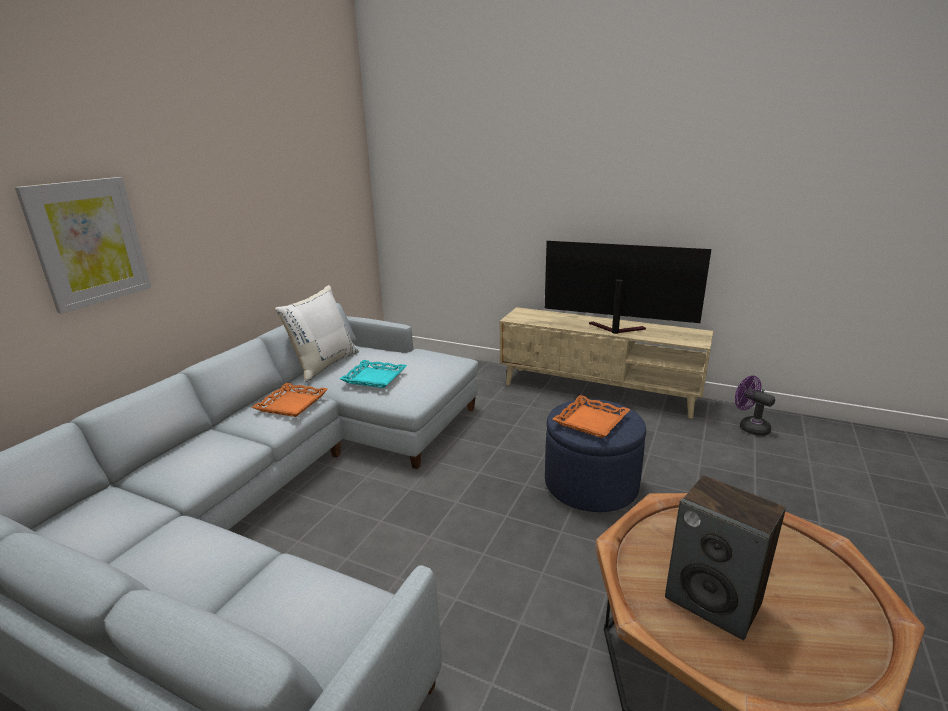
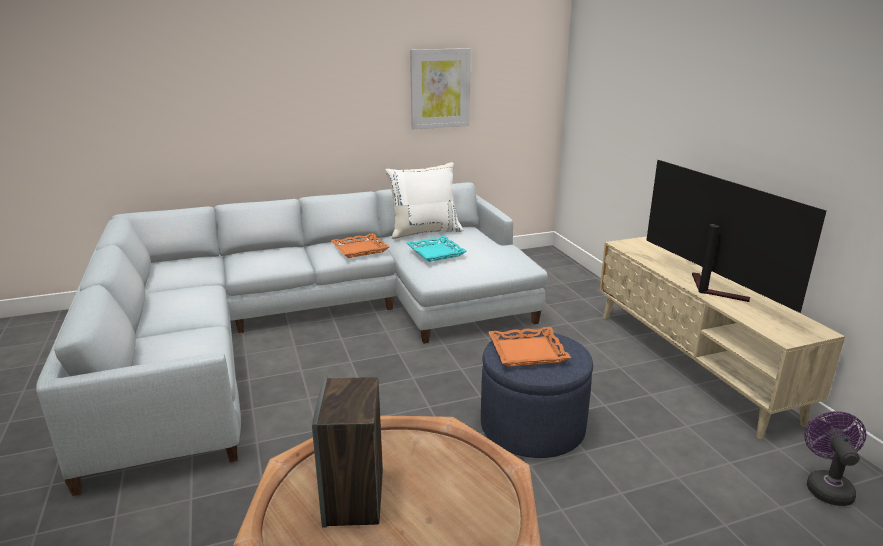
camera: 45 degrees right, 0 degrees up
(89, 242) = (260, 91): picture -> picture (440, 88)

